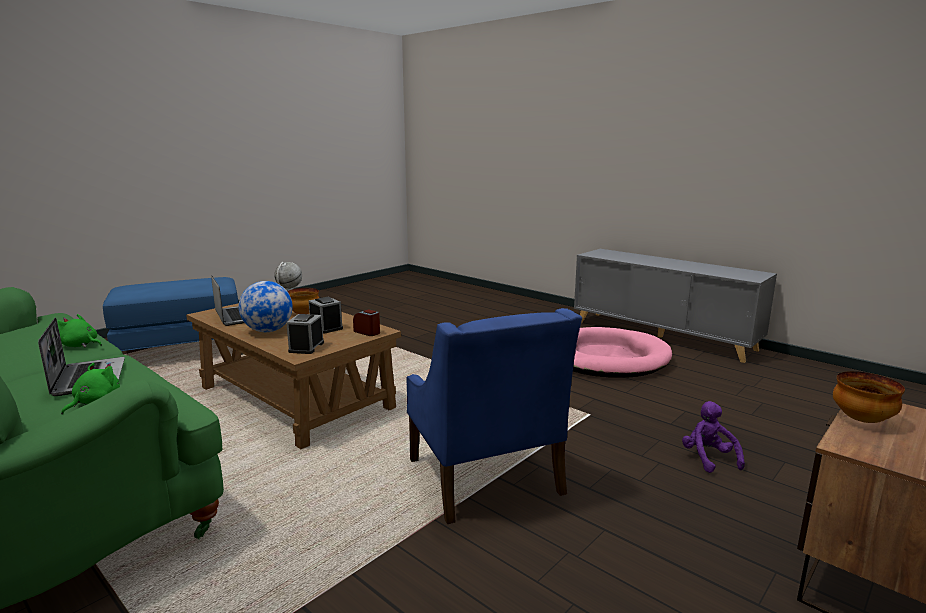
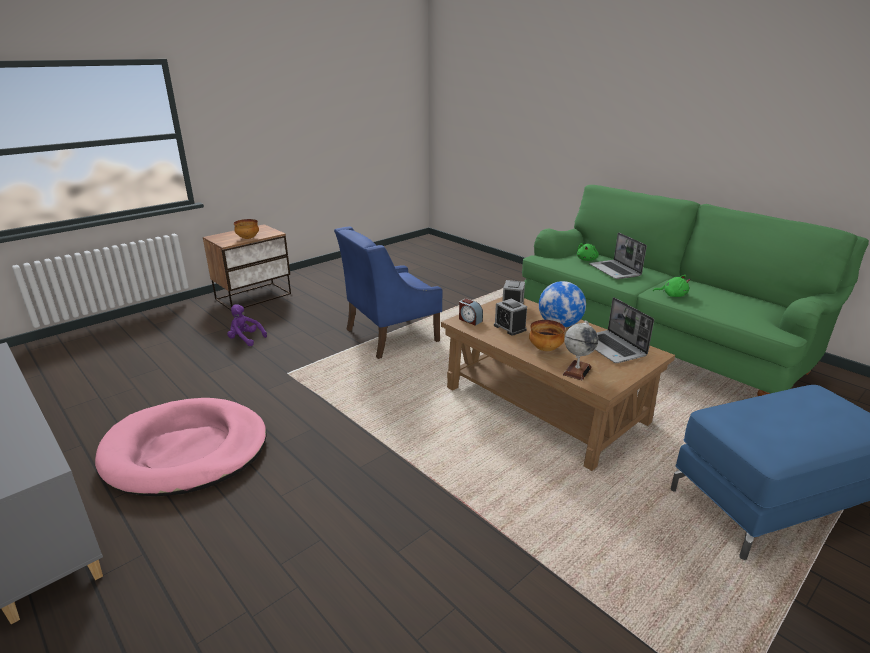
camera: 175 degrees left, 10 degrees up
(484, 477) = (390, 335): blue armchair -> blue armchair turned 105 degrees counterclockwise
(708, 458) = (245, 339): purple plush toy -> purple plush toy turned 120 degrees clockwise

